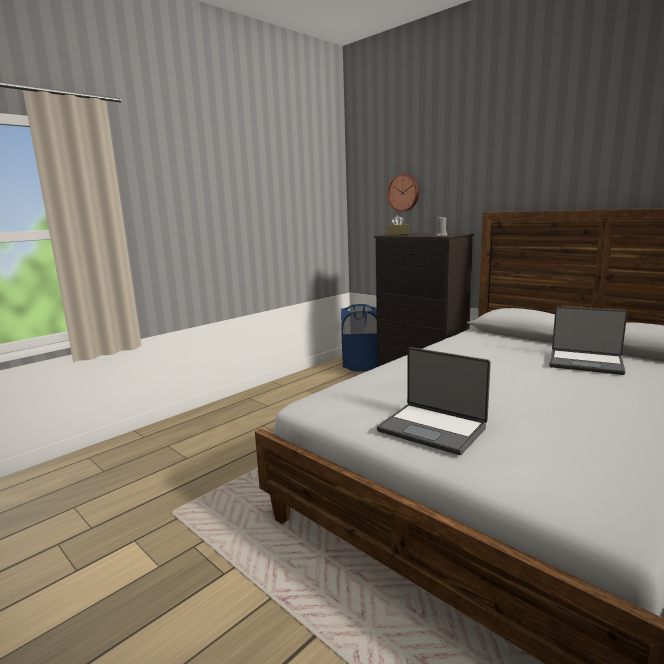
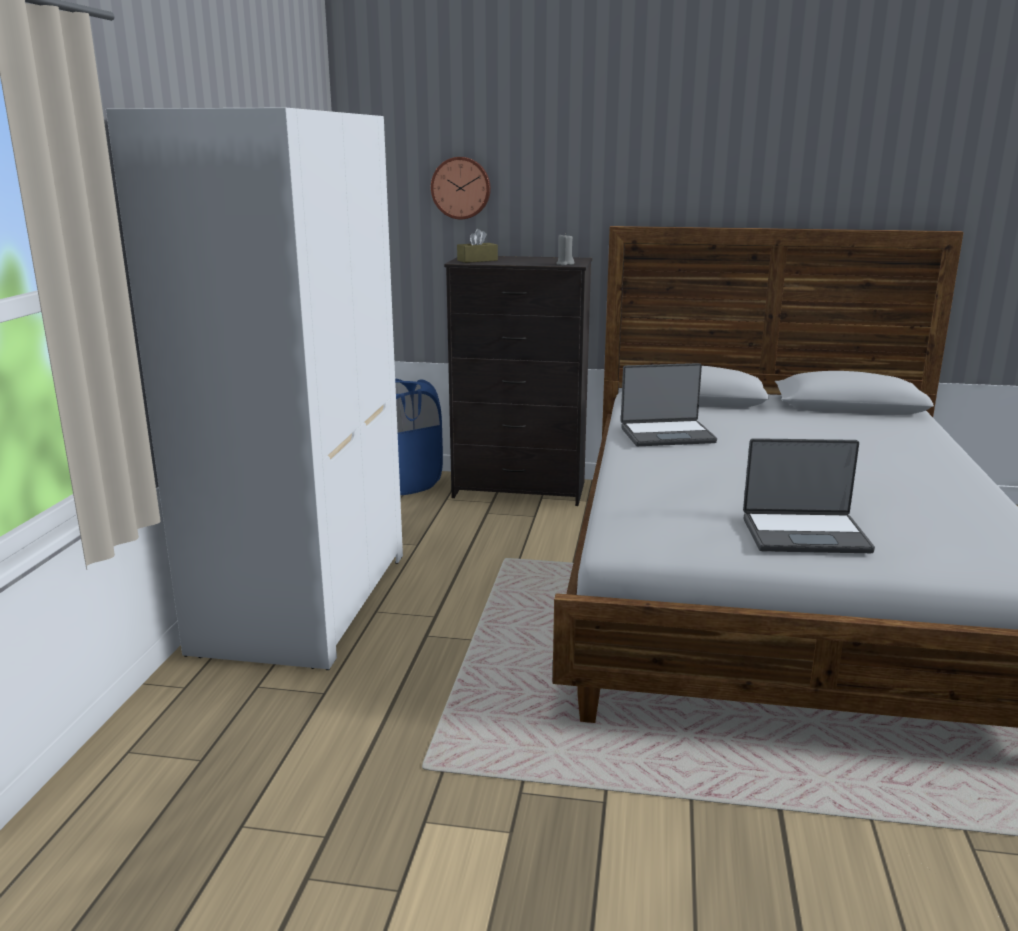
camera: 35 degrees left, 5 degrees up
(240, 411) = (303, 600): none -> white wardrobe
(585, 363) = (813, 428): laptop -> laptop (667, 435)

